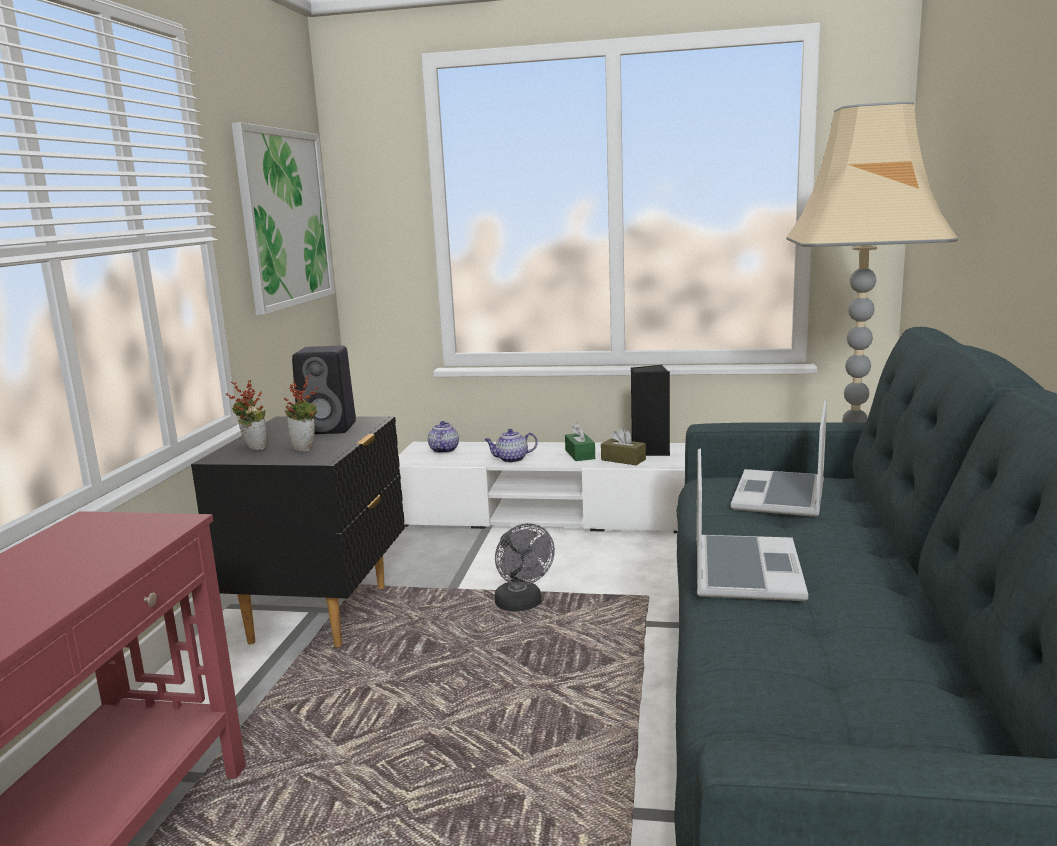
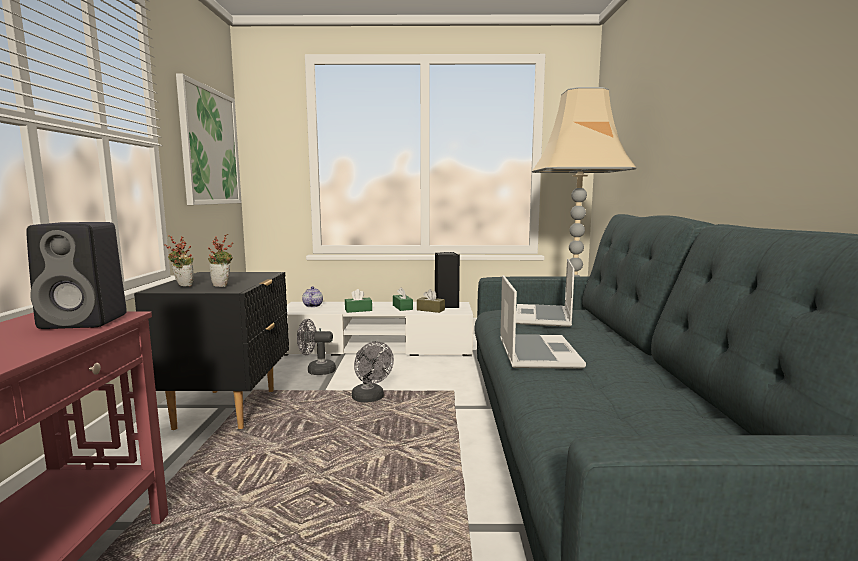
camera: 10 degrees left, 5 degrees down
(330, 428) = (239, 276): black speaker -> black speaker (87, 321)
(448, 554) = (316, 371): none -> grey fan
(511, 459) = (358, 310): teapot -> green tissue box

